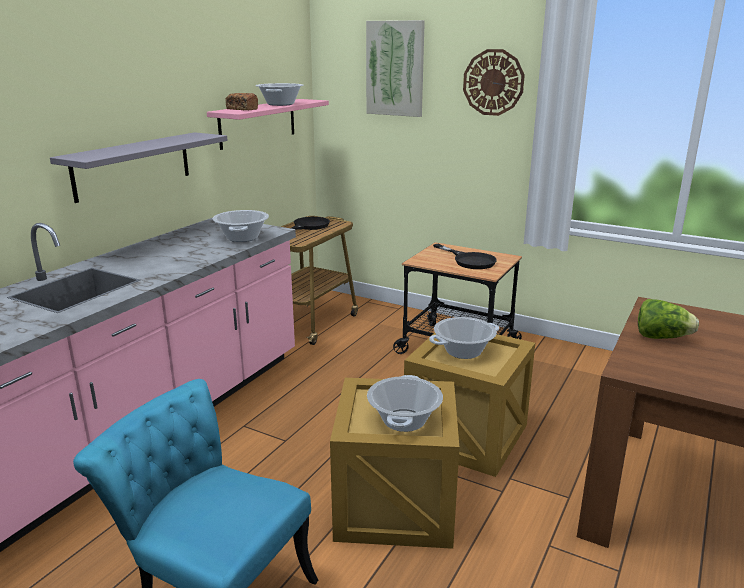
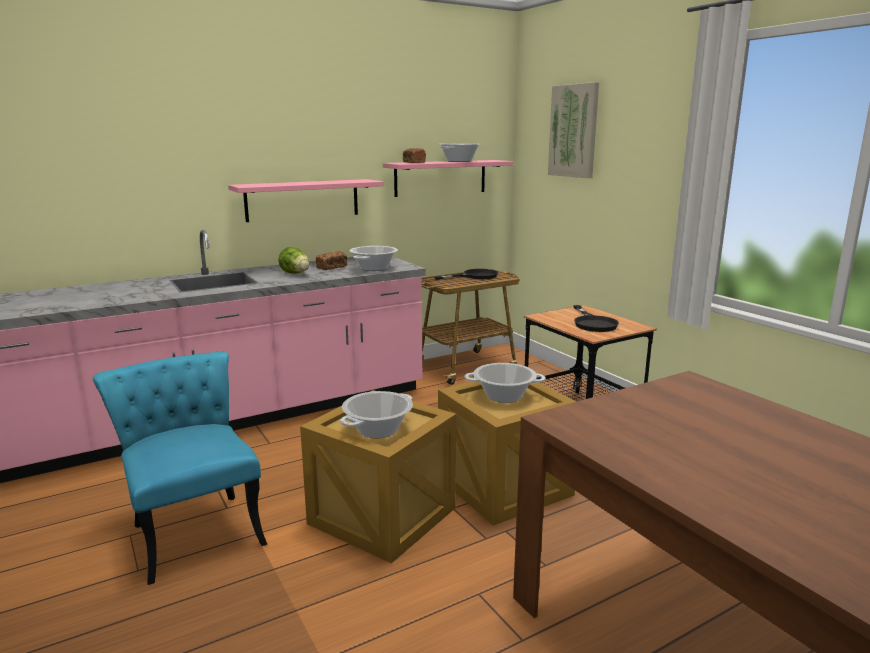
camera: 30 degrees right, 5 degrees down
(133, 165) = (302, 200): grey shelf -> pink shelf
(191, 243) = (332, 267): none -> bread
(493, 82) = (653, 142): wall clock -> none
(661, 337) = (645, 405): lettuce -> lettuce (296, 274)

